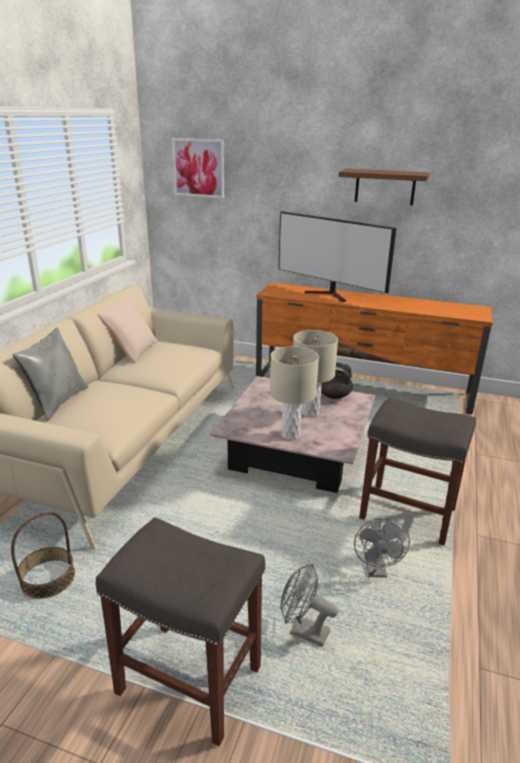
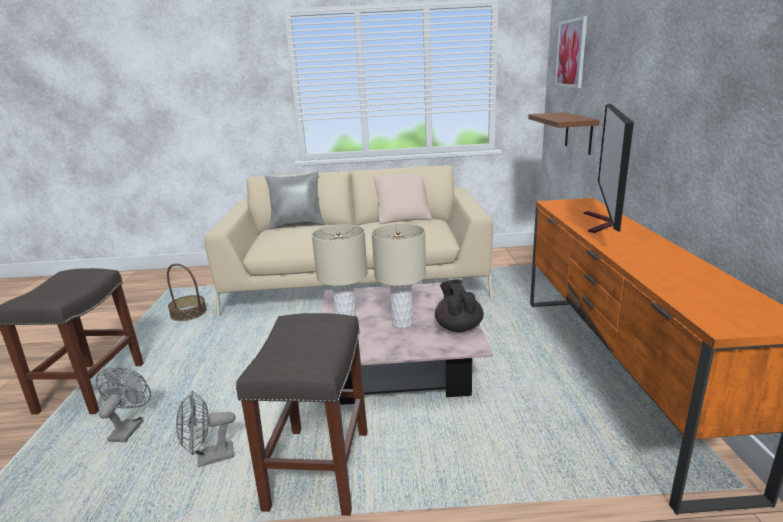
camera: 70 degrees right, 5 degrees down
(385, 187) = (708, 59): brown shelf -> brown shelf (578, 133)

